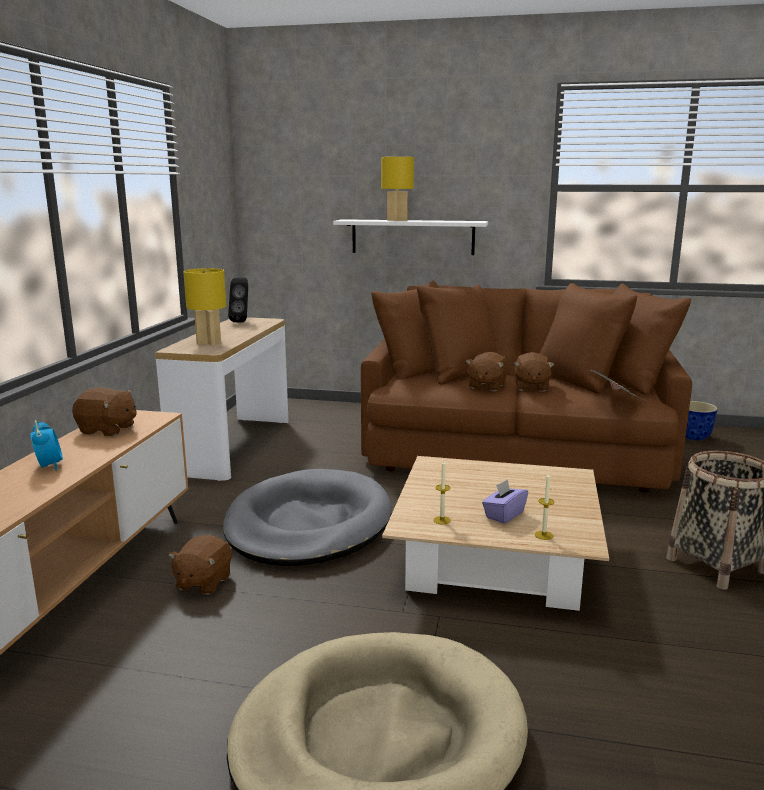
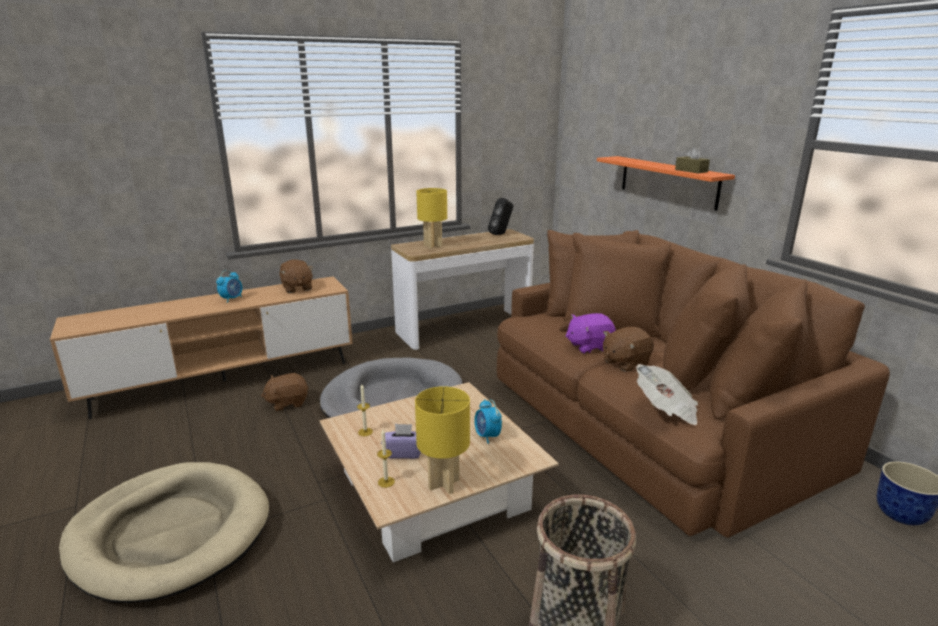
camera: 50 degrees right, 5 degrees up
(396, 220) = (648, 163): yellow table lamp -> yellow table lamp (443, 484)
(412, 237) = (668, 181): white shelf -> orange shelf
(453, 221) = (691, 171): none -> brown tissue box
(486, 386) = (589, 346): brown plush toy -> purple plush toy
(522, 478) = (487, 436): none -> alarm clock

